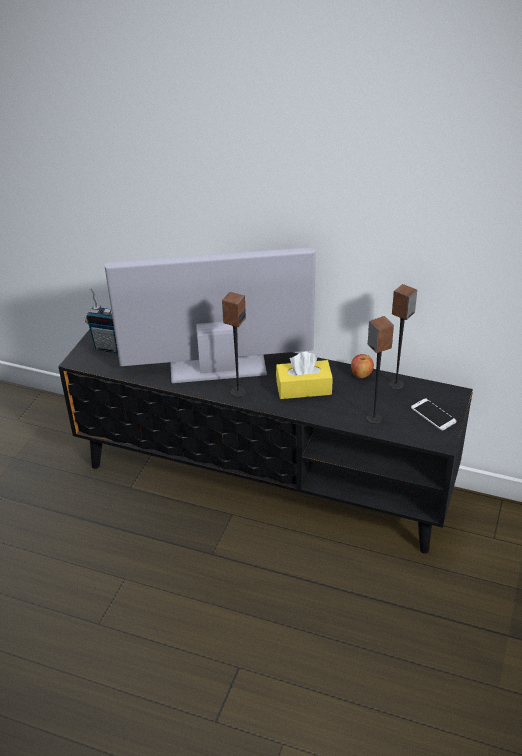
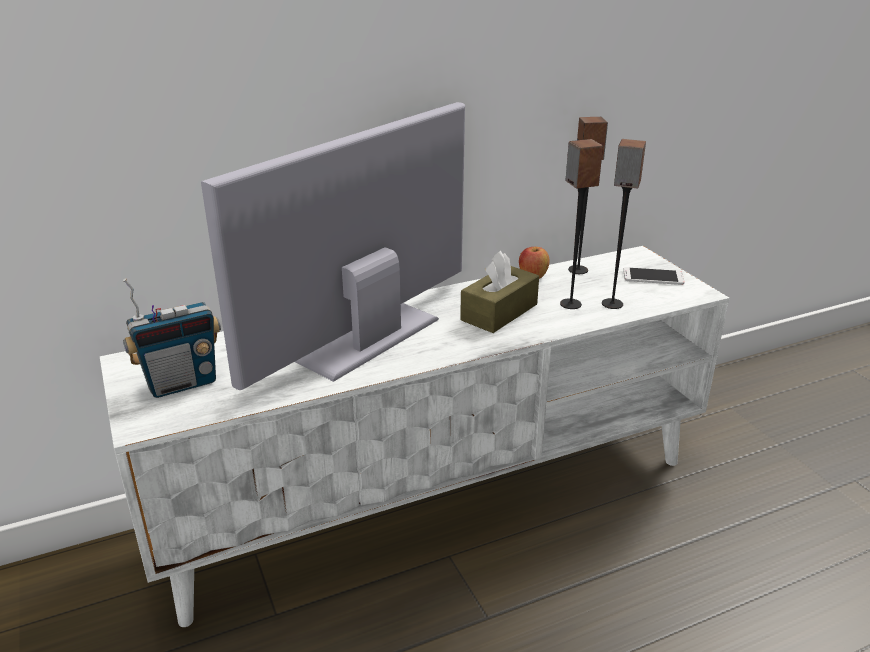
camera: 45 degrees left, 10 degrees down
(237, 392) = (434, 350): speaker -> speaker (570, 304)
(265, 480) = (436, 495): black tv stand -> white tv stand
(303, 388) = (499, 312): yellow tissue box -> brown tissue box

